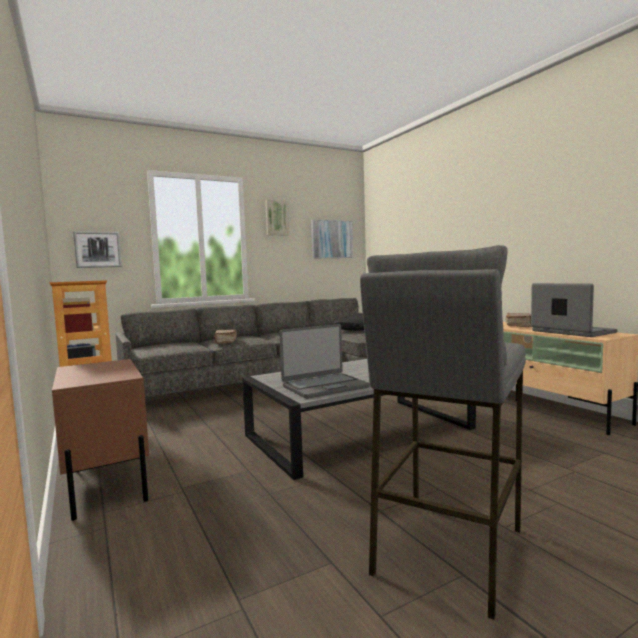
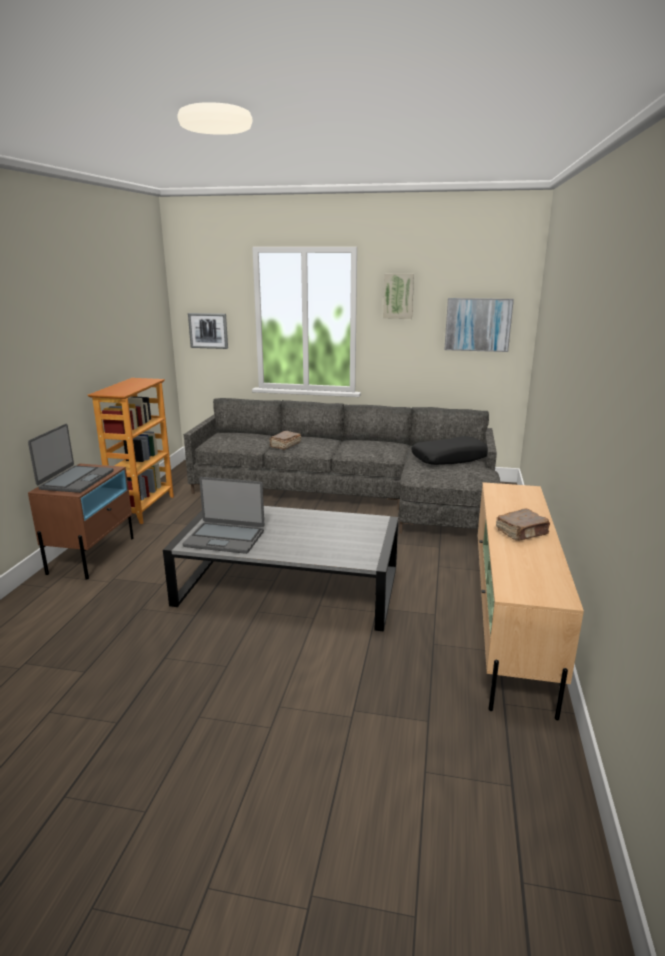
camera: 40 degrees right, 15 degrees up
(447, 550) = (139, 705): grey stool -> none
(572, 332) = (527, 570): laptop -> laptop (76, 480)

